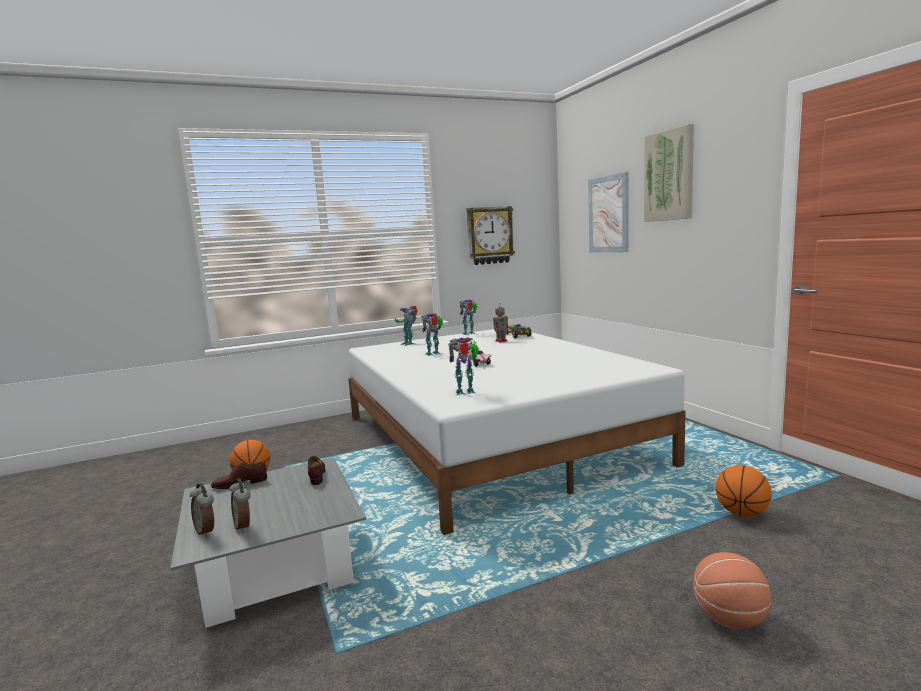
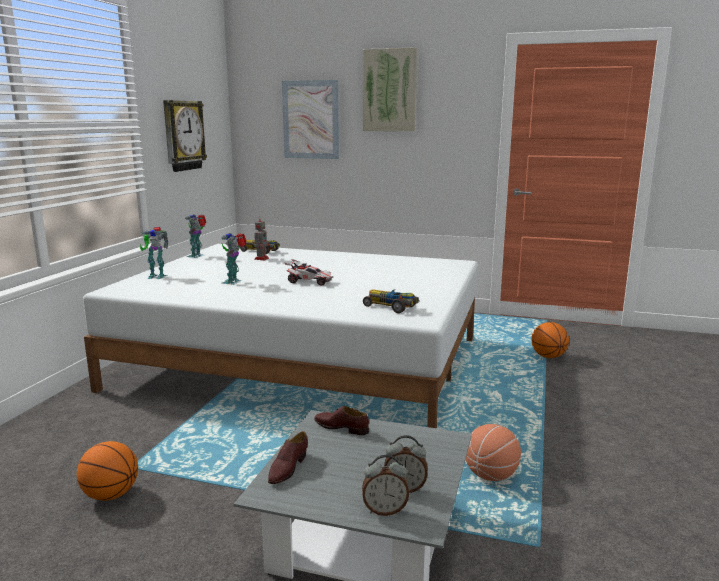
camera: 50 degrees left, 5 degrees up
(466, 392) = (391, 307): toy robot -> toy car
(730, 619) = (639, 410): basketball -> basketball (491, 475)

